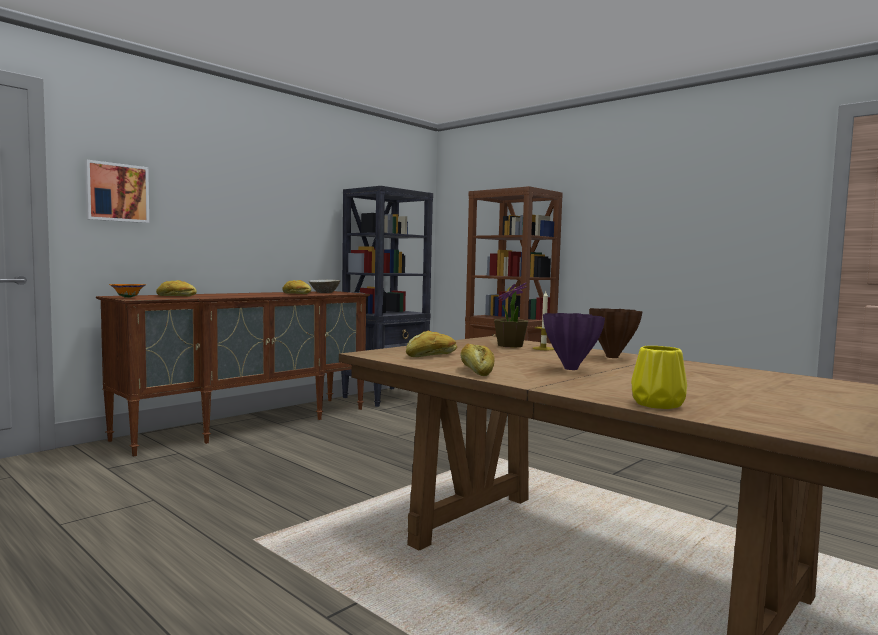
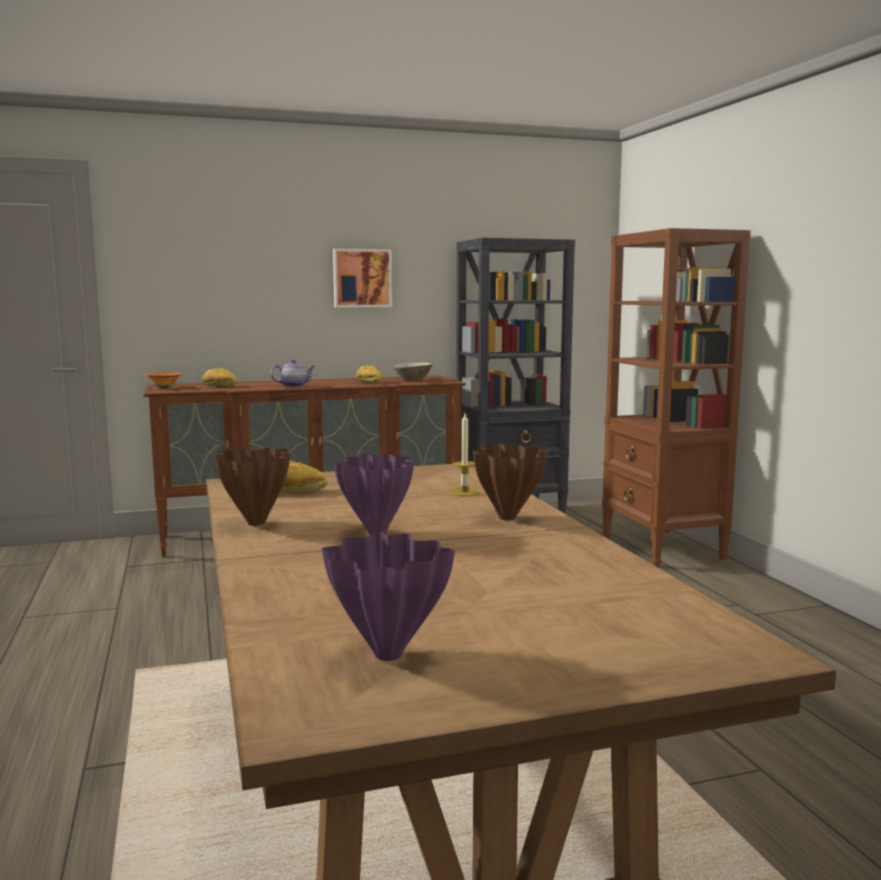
camera: 30 degrees right, 5 degrees up
(116, 192) = (166, 272): picture -> picture (362, 278)
(245, 295) = (293, 386): none -> teapot
(477, 371) = (255, 523): bread -> brown vase
(510, 345) = (439, 483): potted plant -> none
(657, 404) = (278, 607): yellow vase -> none
(787, 413) = (385, 655): none -> purple vase

